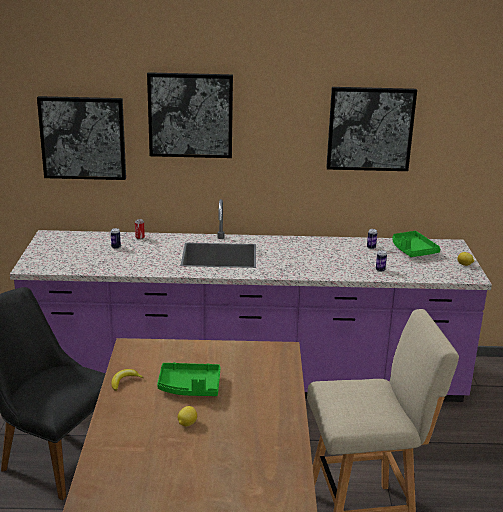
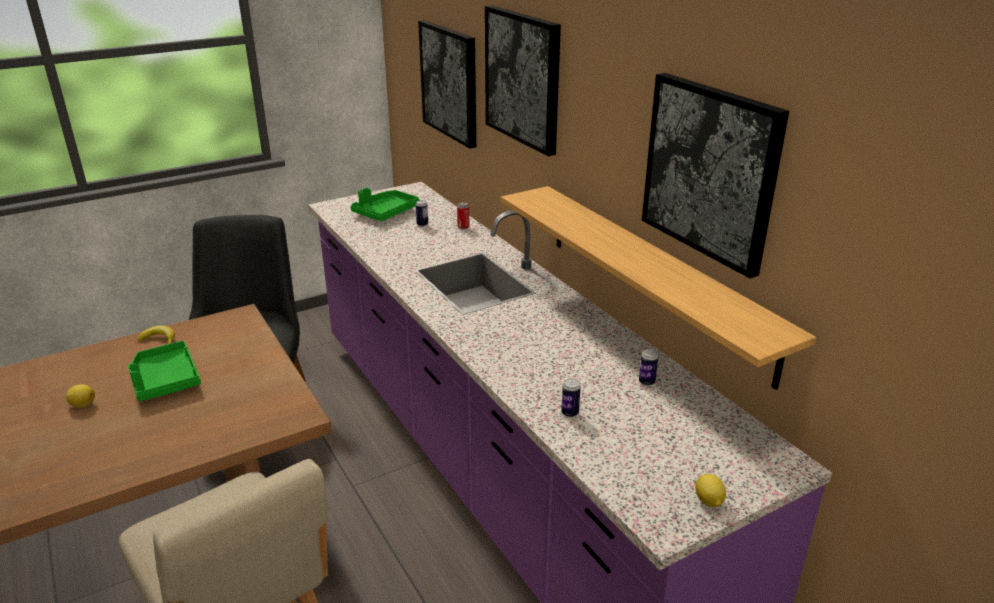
camera: 60 degrees right, 5 degrees up
(332, 199) = (654, 277): none -> shelf
(412, 250) = (692, 425): green tray -> green tray (385, 213)

